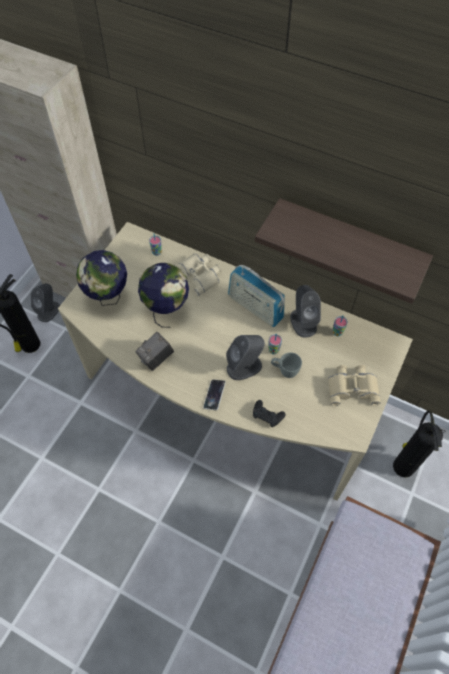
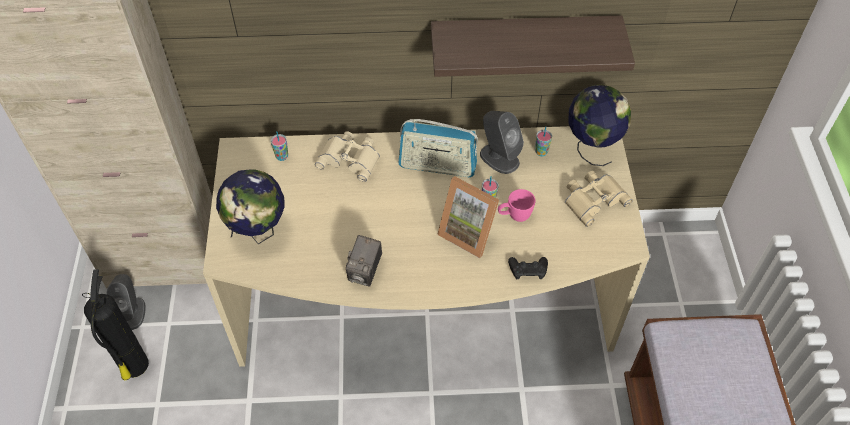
camera: 30 degrees left, 5 degrees down
(166, 310) = (339, 214): globe -> globe (592, 147)
(214, 395) = (457, 278): phone -> none
(244, 367) = (469, 232): grey speaker -> picture frame
(284, 371) = (514, 216): grey mug -> pink mug
(403, 465) = (655, 279): fire extinguisher -> none

